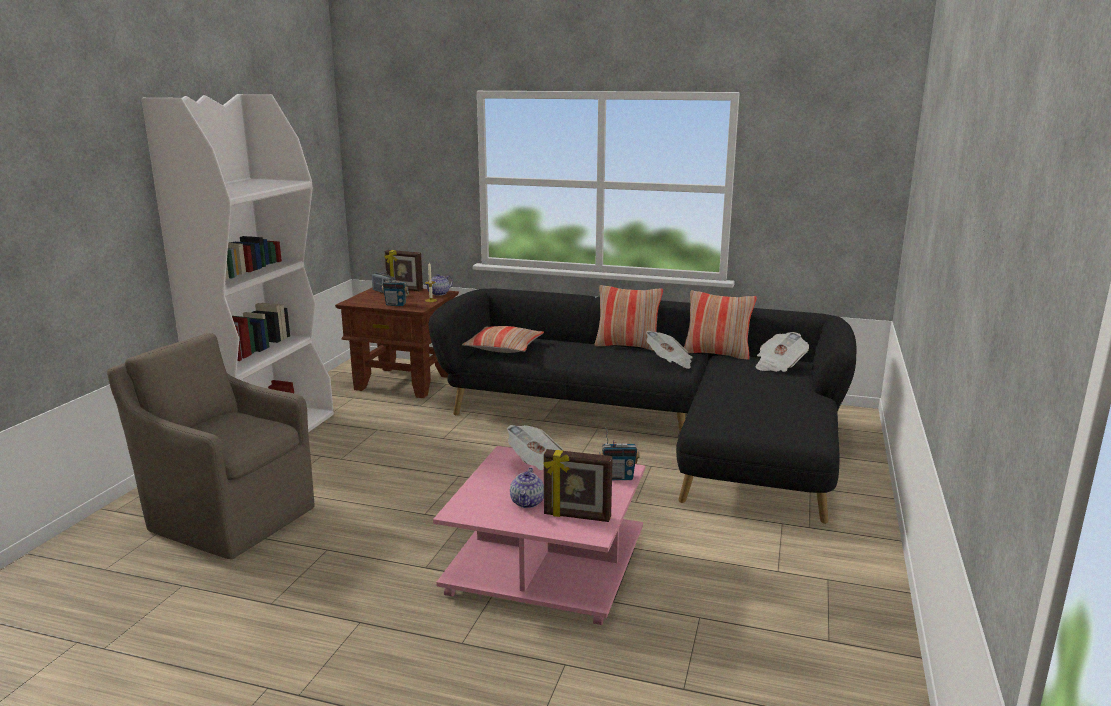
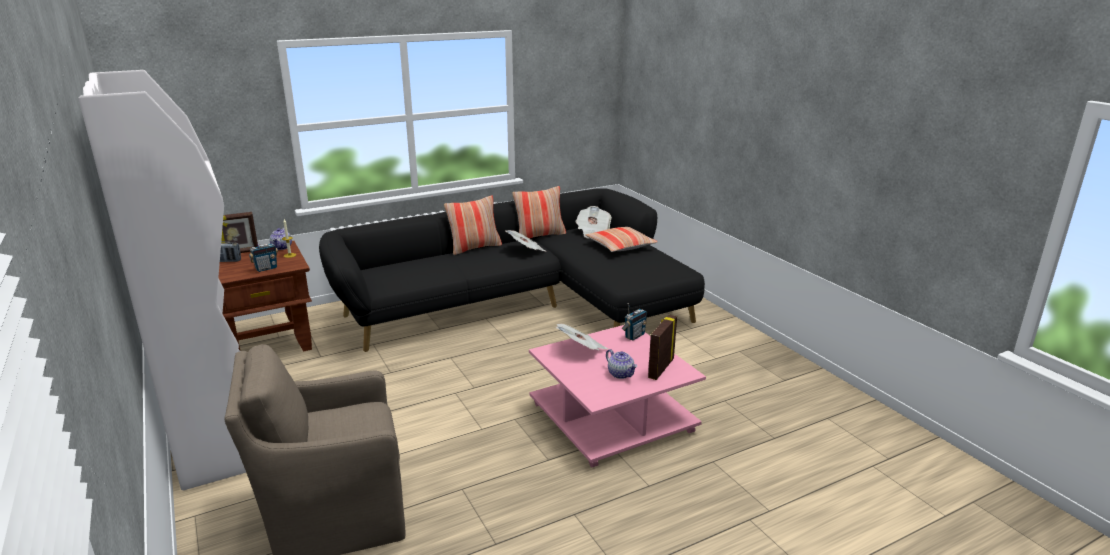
camera: 45 degrees left, 5 degrees up
(504, 348) = (392, 278): pillow -> pillow (620, 246)
(577, 516) = (660, 368): picture frame -> picture frame turned 150 degrees clockwise

